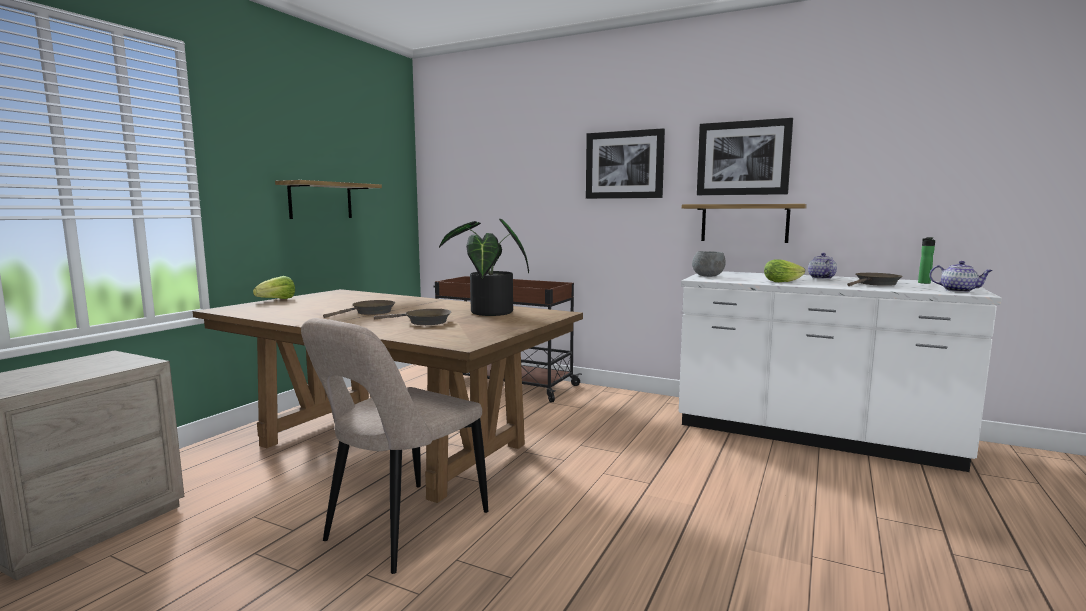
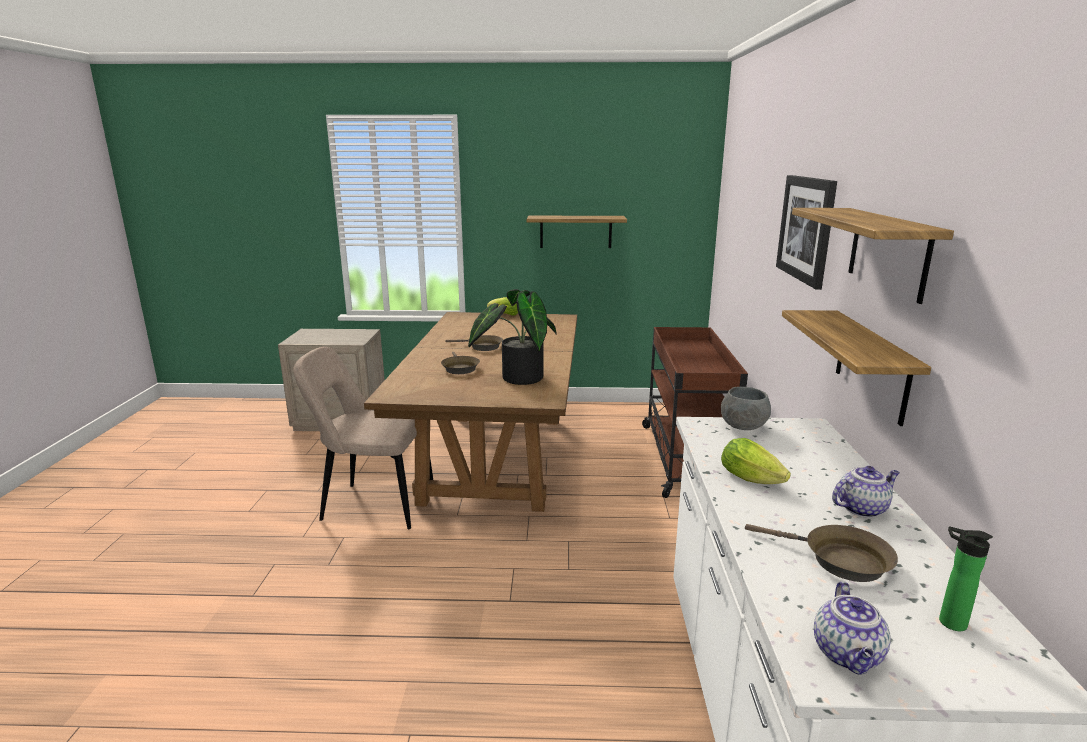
camera: 65 degrees right, 10 degrees up
(743, 158) = (888, 252): picture -> shelf

